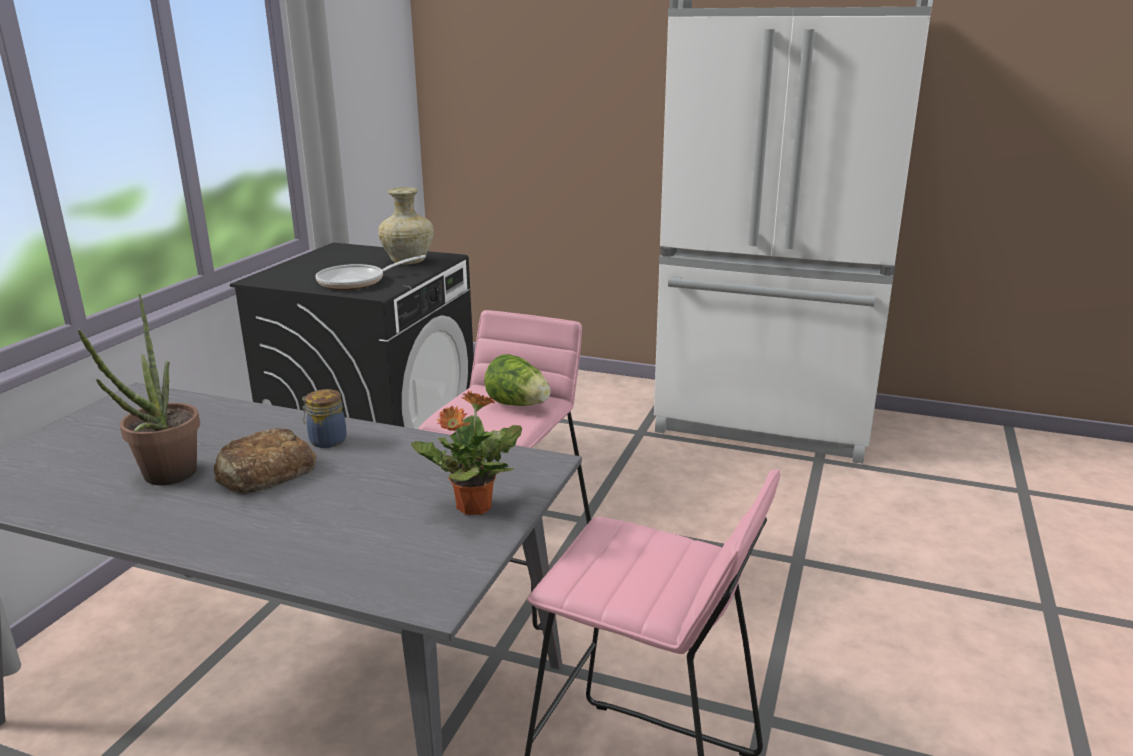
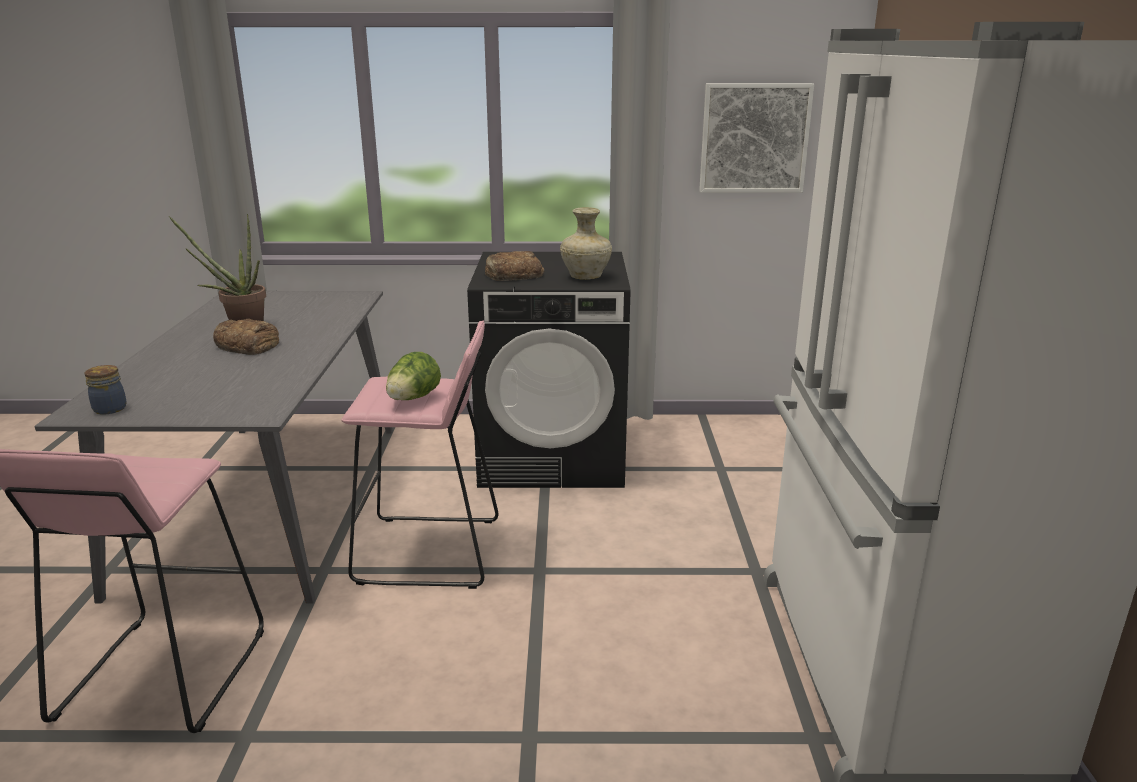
camera: 70 degrees right, 0 degrees up
(326, 440) = (298, 349): jar -> jar (110, 408)
(357, 282) = (512, 274): frying pan -> bread
(368, 106) = (754, 138): none -> picture
(472, 507) = (192, 404): potted plant -> none

